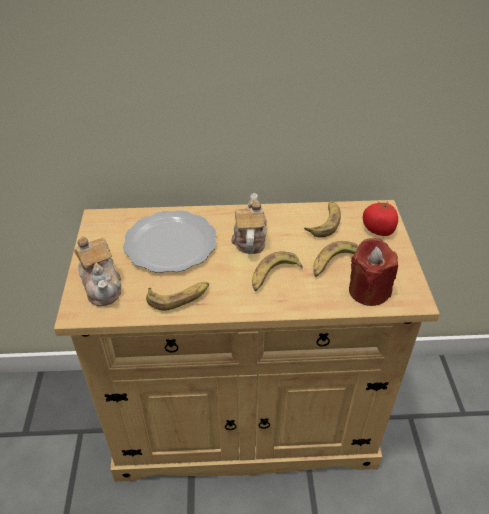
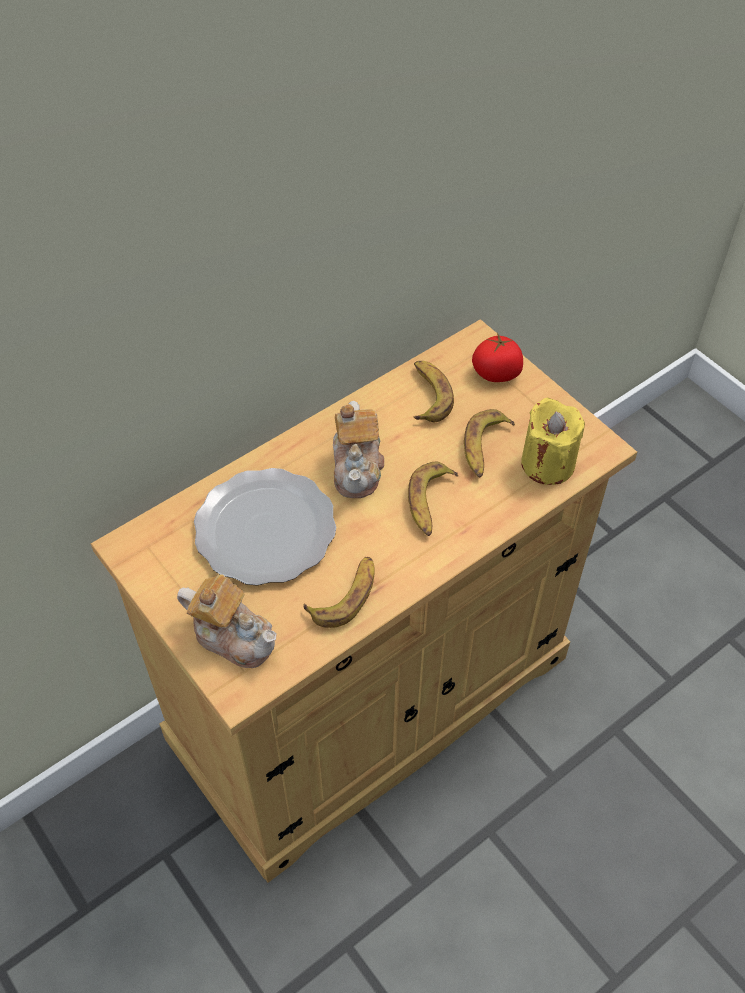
camera: 35 degrees left, 10 degrees up
(249, 239) = (358, 467): teapot -> teapot turned 150 degrees counterclockwise
(368, 291) = (547, 463): red candle -> yellow candle

